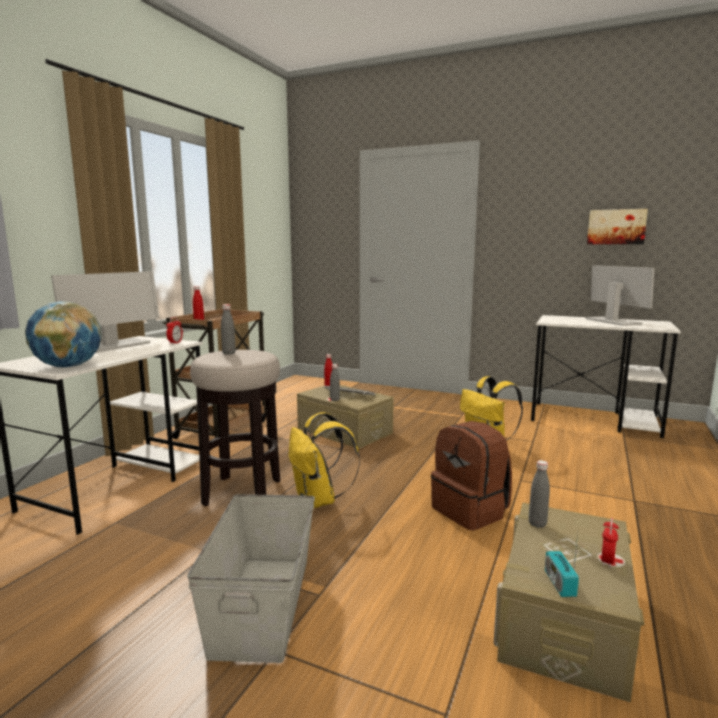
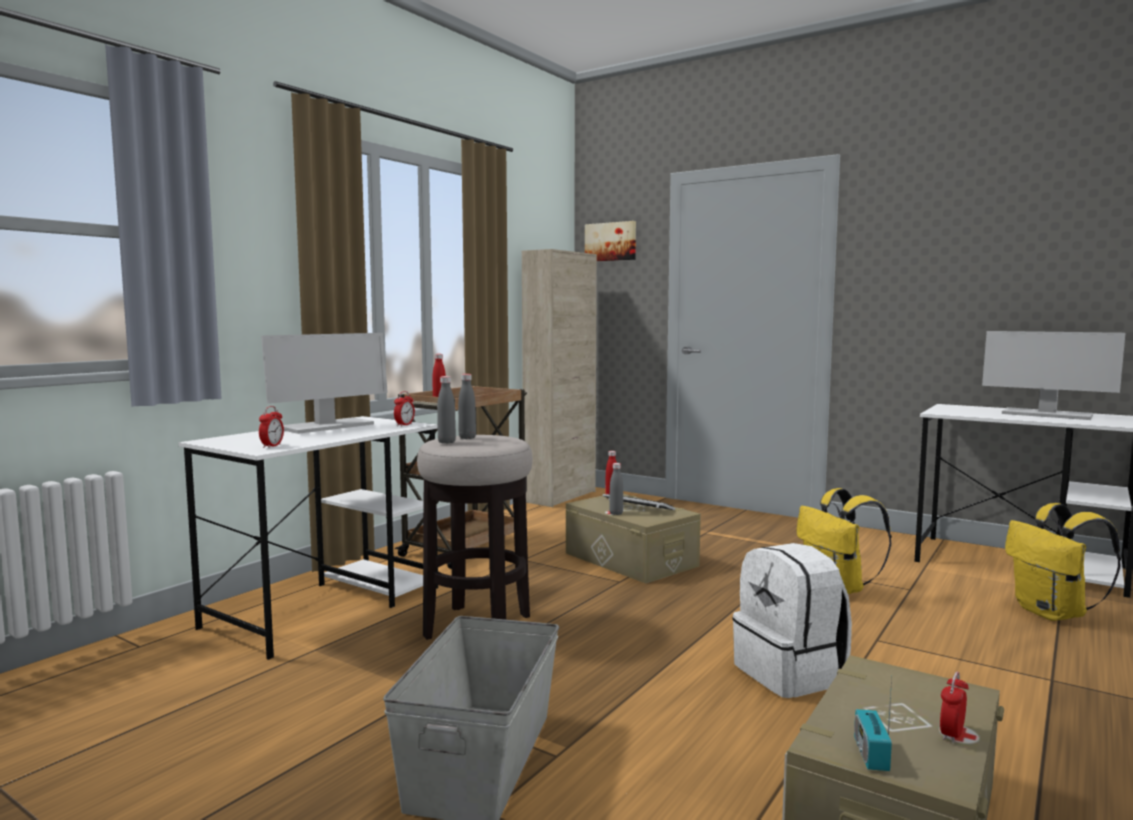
camera: 10 degrees right, 5 degrees down
(68, 366) = (272, 446): globe -> alarm clock
(286, 385) = (560, 496): none -> beige cabinet
(318, 501) = (577, 644): yellow backpack -> yellow backpack (1053, 614)
(471, 511) = (791, 674): brown backpack -> white backpack
(537, 524) = (862, 682): grey bottle -> grey bottle (446, 442)
(613, 321) = (1045, 415): monitor -> monitor turned 135 degrees clockwise
(616, 227) = (1050, 273): picture -> picture (611, 242)

